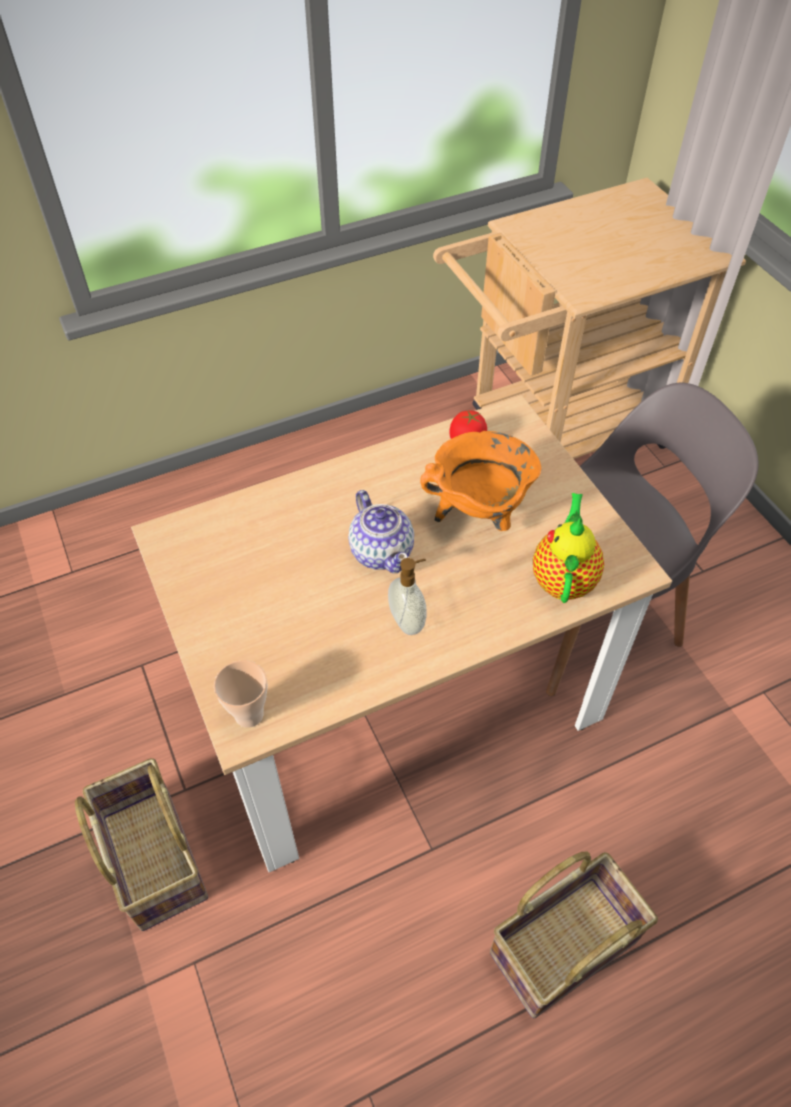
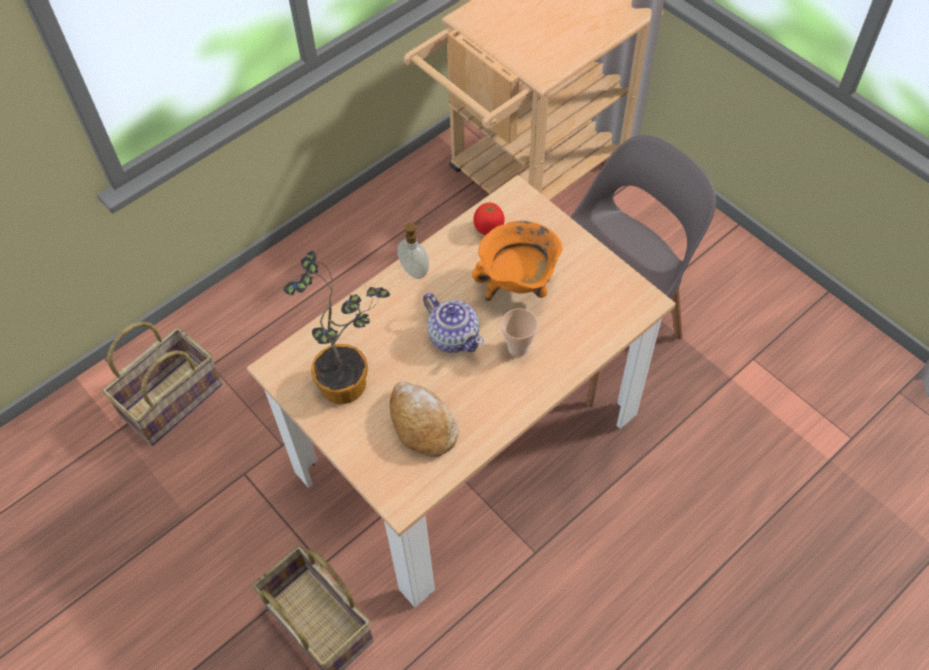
camera: 15 degrees left, 5 degrees up
(240, 571) = (350, 381): none -> potted plant
(249, 714) = (401, 488): cup -> cup (518, 348)
(304, 643) = (421, 424): none -> bread
(408, 621) = (493, 386): soap dispenser -> soap dispenser (415, 270)
(562, 944) = (653, 592): basket -> basket (171, 399)
(563, 578) = (596, 322): teapot -> none

